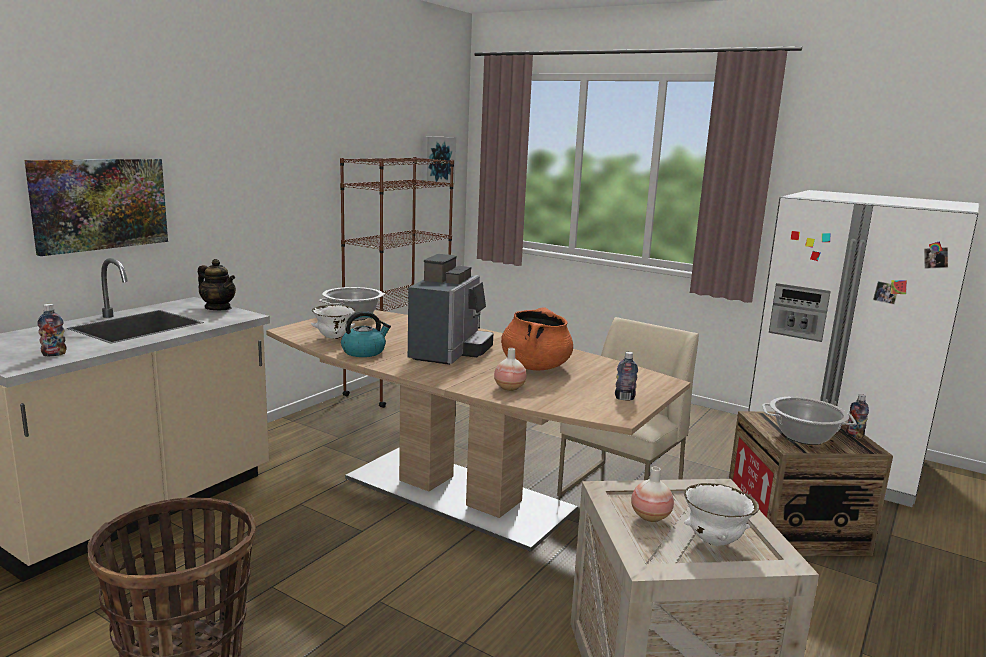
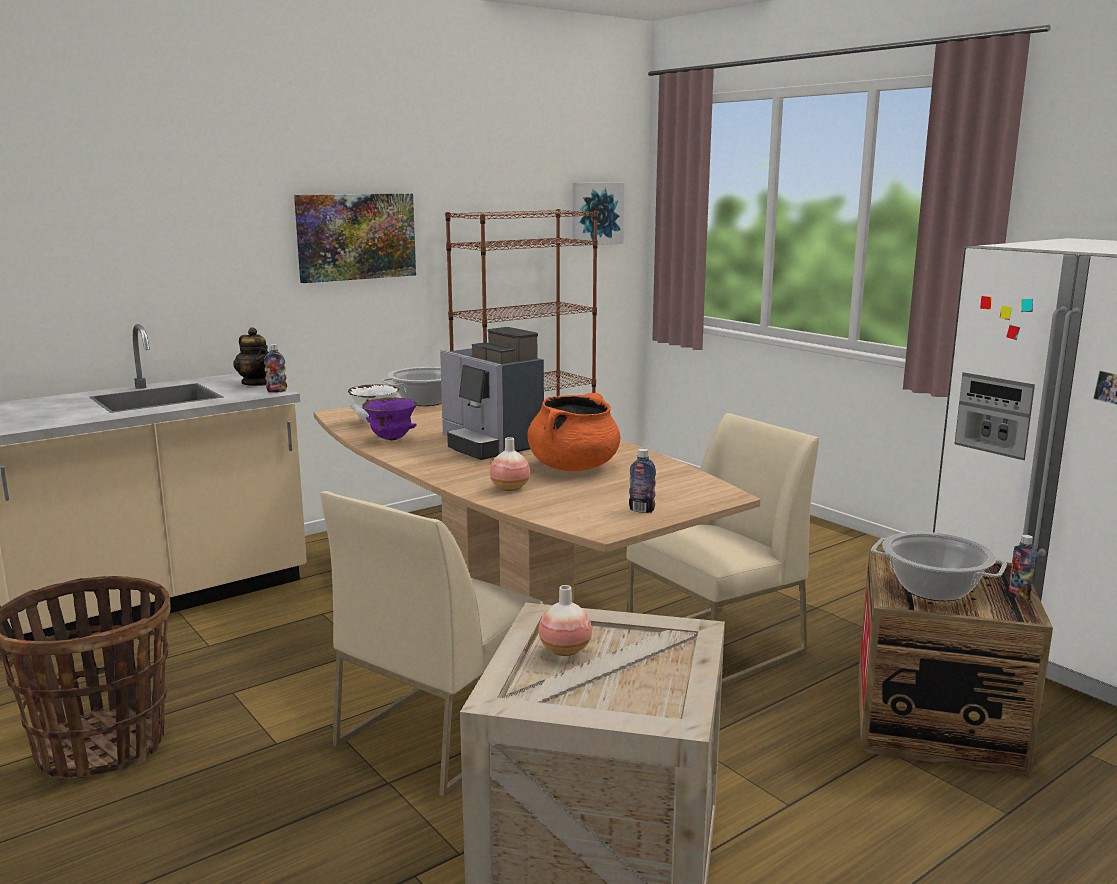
camera: 20 degrees right, 0 degrees up
(54, 354) = (47, 420): bottle -> bottle (277, 391)
(100, 204) = (139, 266): picture -> picture (356, 236)
(364, 352) = (391, 439): kettle -> purple bowl
(450, 352) = (489, 445): coffee machine -> coffee machine turned 105 degrees clockwise
(473, 591) = (440, 731): none -> beige chair
(714, 541) = (614, 687): white bowl -> none

